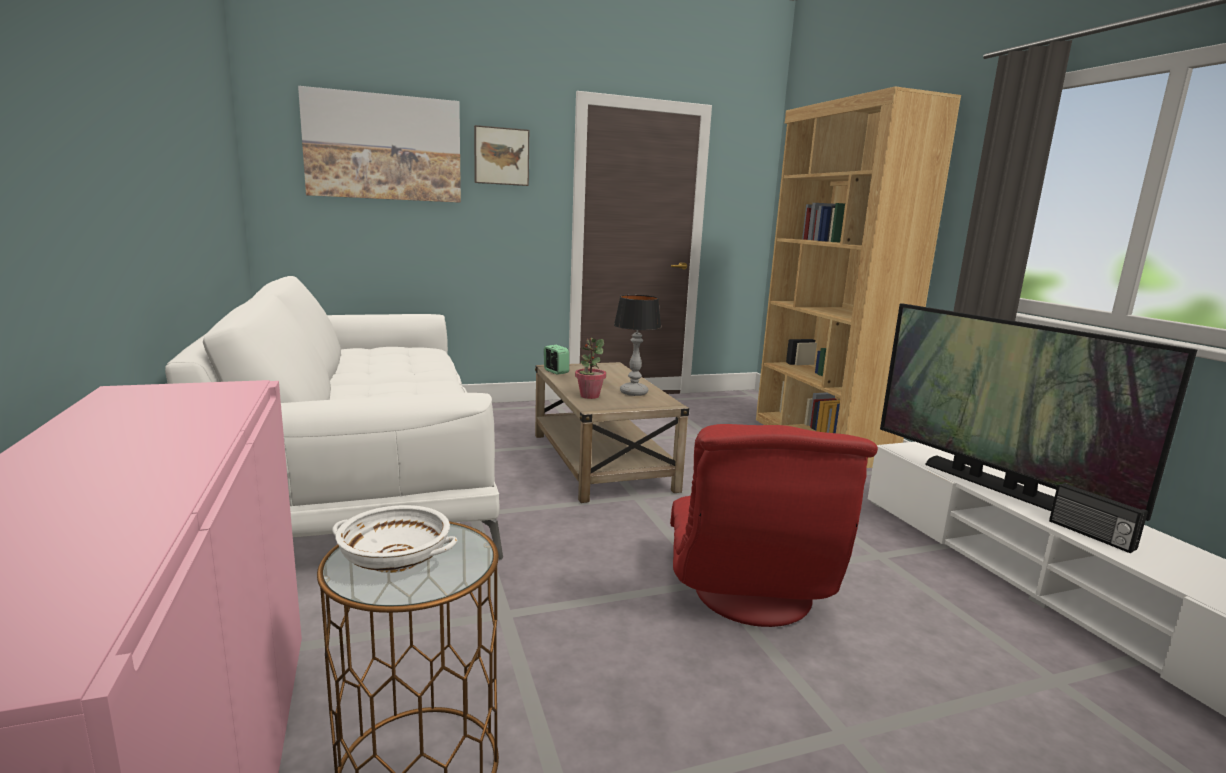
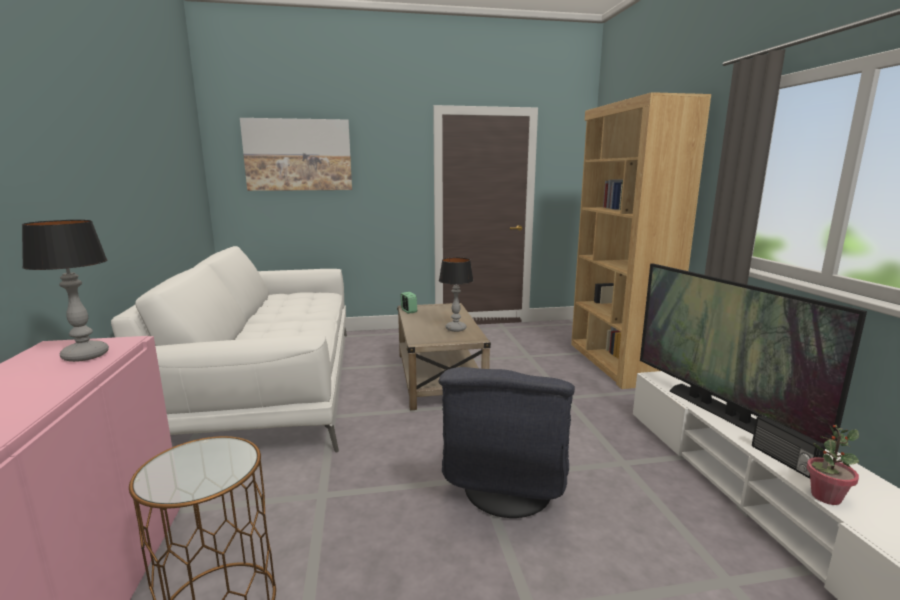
camera: 10 degrees right, 0 degrees up
(197, 403) = (85, 356): none -> table lamp
(394, 560) = (186, 467): white bowl -> none
(501, 156) = (380, 155): picture -> none
(589, 396) = (421, 331): potted plant -> potted plant (825, 497)
(748, 594) = (505, 490): red armchair -> grey armchair

